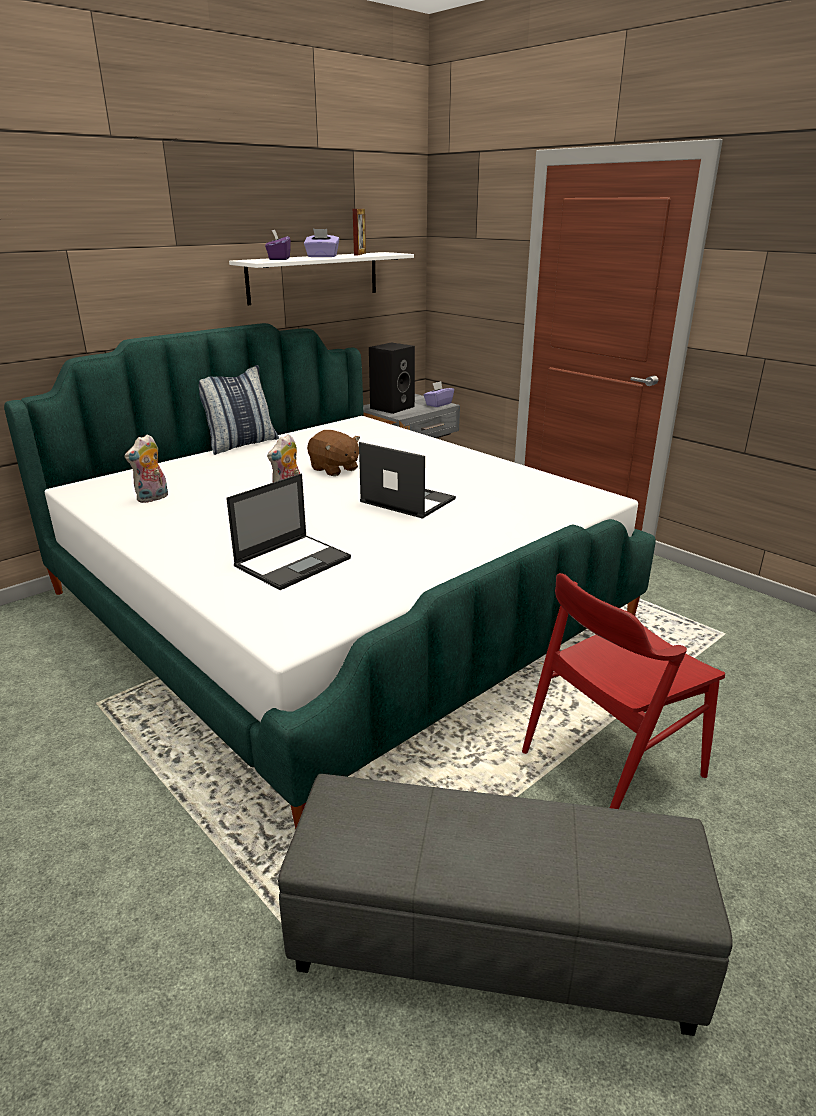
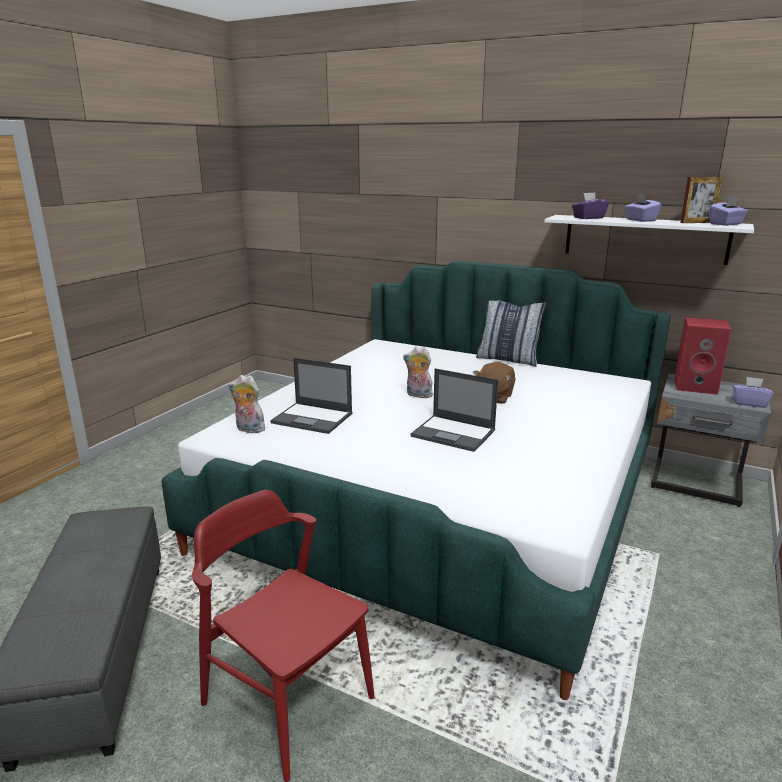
camera: 70 degrees right, 5 degrees down
(153, 498) = (382, 362): plush toy -> plush toy (248, 429)
(380, 253) = (726, 224): none -> purple tissue box
(392, 407) = (696, 386): black speaker -> red speaker
(406, 500) = (454, 433): laptop -> laptop turned 105 degrees clockwise

